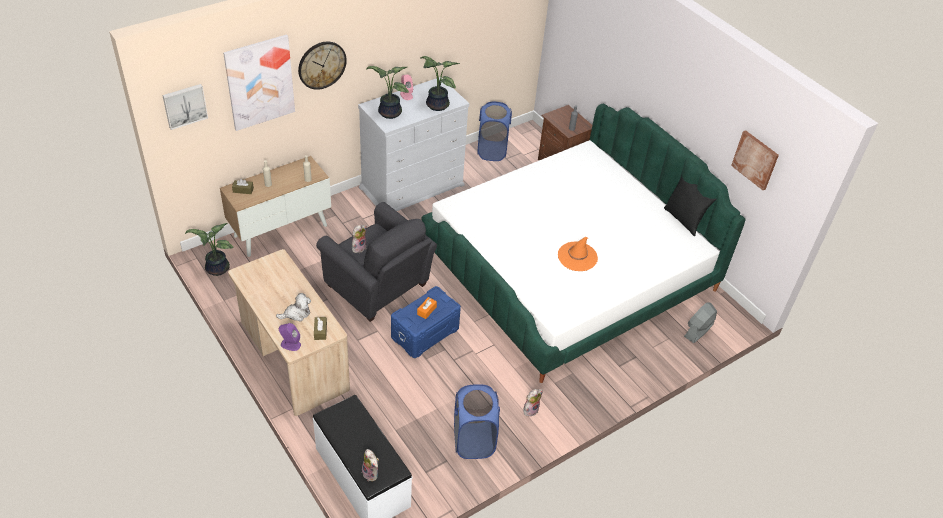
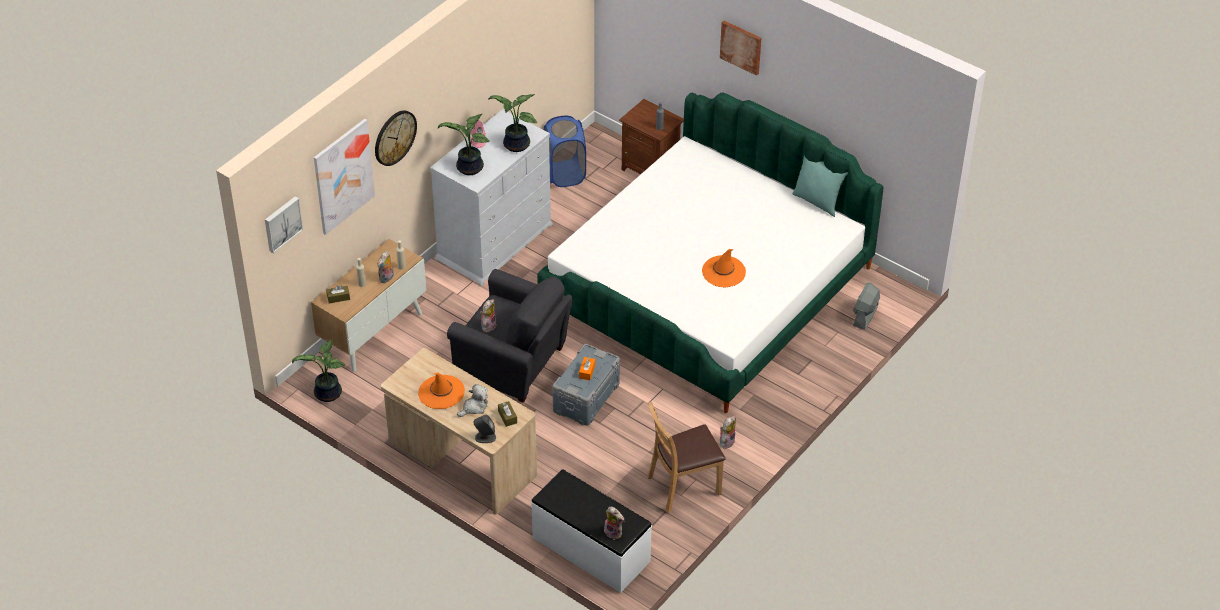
camera: 15 degrees left, 0 degrees up
(275, 292) = (441, 392): none -> orange hat
(290, 185) = (387, 278): none -> plush toy
(290, 344) = (485, 437): purple speaker -> grey speaker
(424, 332) = (585, 397): blue storage box -> grey storage box
(473, 441) = (683, 486): blue laundry basket -> brown chair
(683, 220) = (817, 201): black pillow -> turquoise pillow
(755, 159) = (878, 124): picture -> picture (741, 47)

